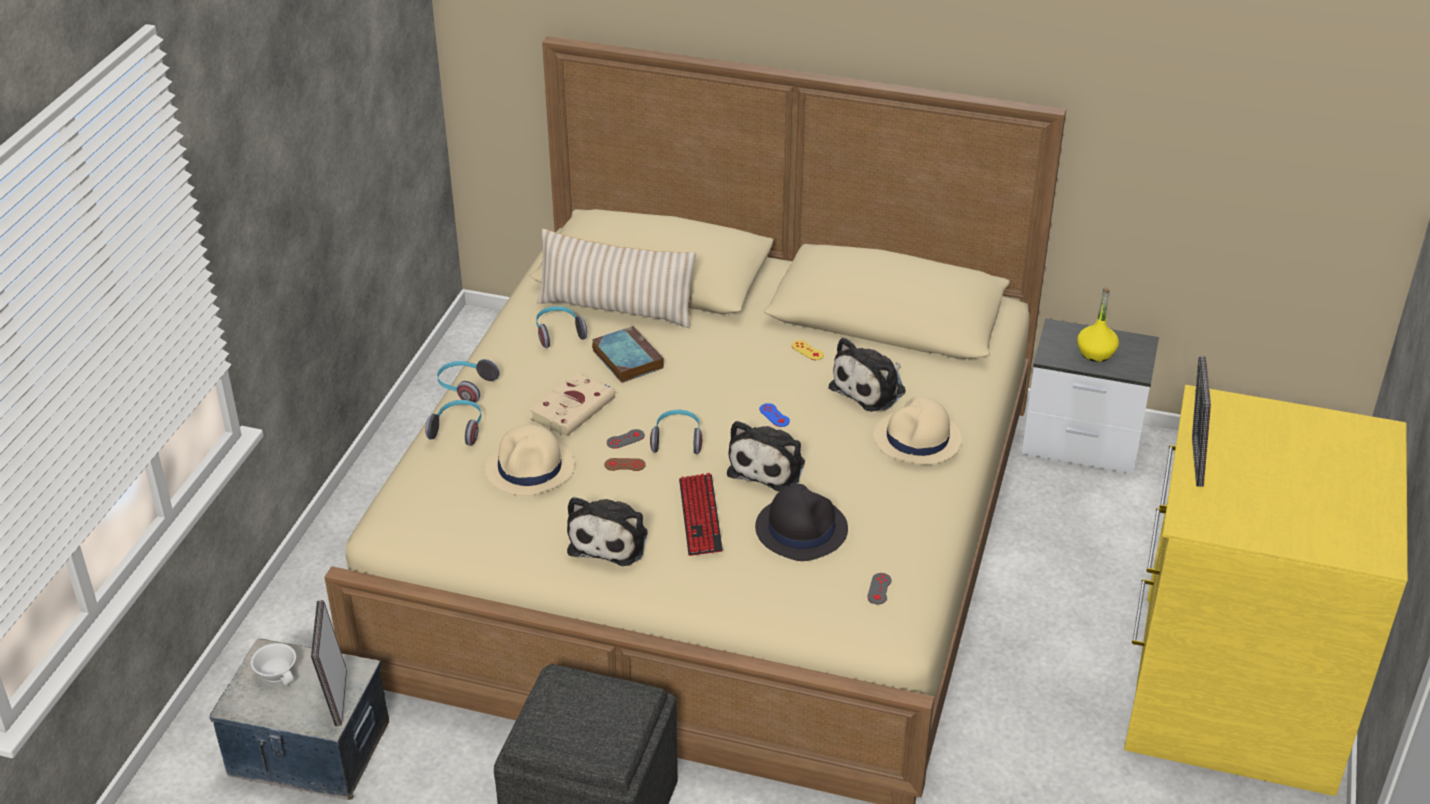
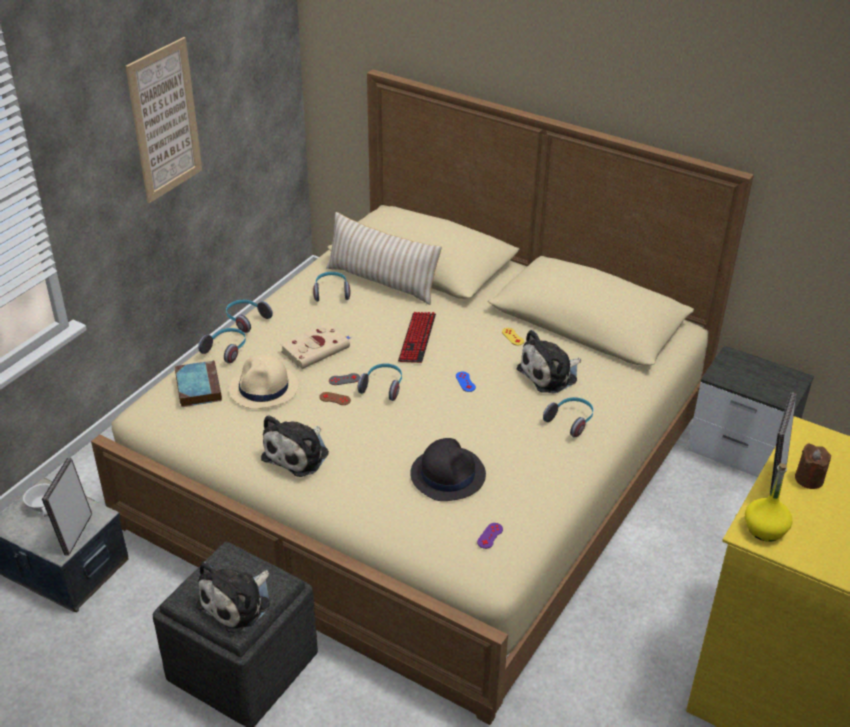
camera: 15 degrees right, 0 degrees up
(315, 144) = (165, 120): none -> picture
(626, 358) = (372, 319): book -> book (198, 387)
(700, 516) = (374, 449): keyboard -> keyboard (417, 338)
(769, 466) = (444, 420): plush toy -> plush toy (238, 603)
(879, 589) = (490, 536): grey game controller -> purple game controller
(917, 439) = (571, 421): beige hat -> headphones
(1096, 353) = (755, 379): yellow bottle -> yellow bottle (765, 529)
(1228, 451) = (809, 479): none -> brown candle

